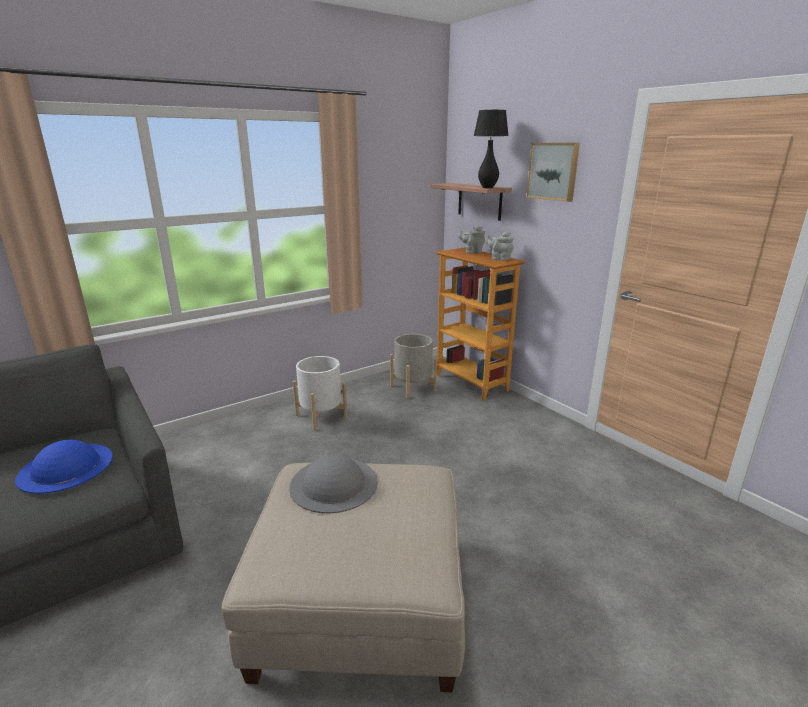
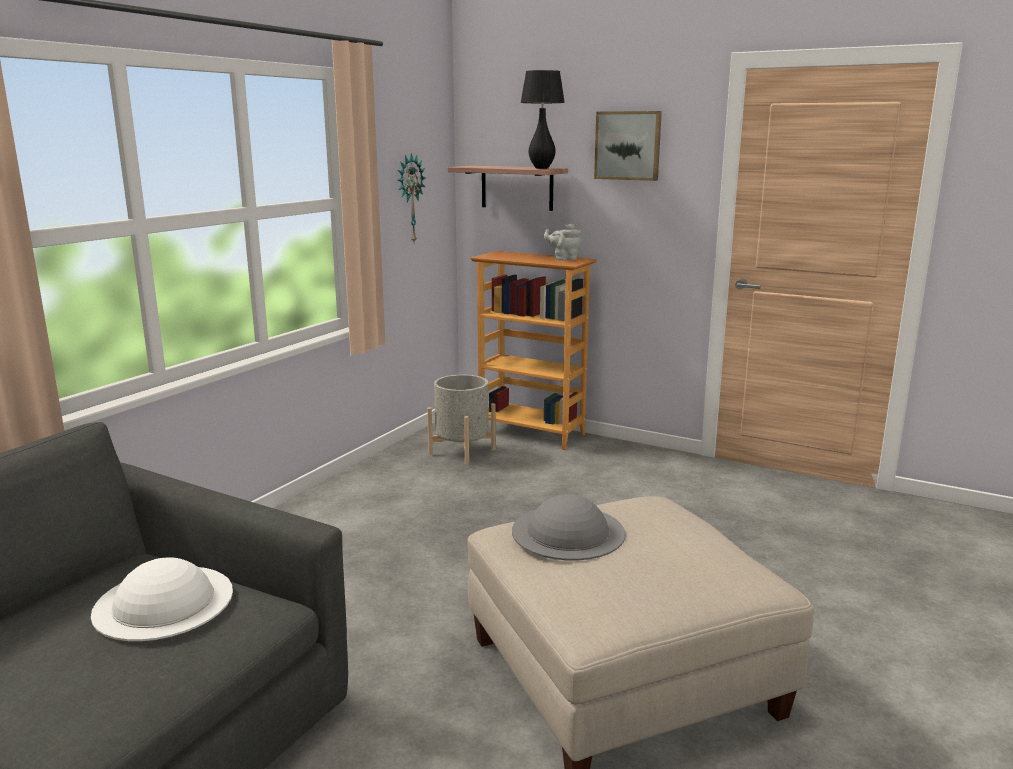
camera: 25 degrees left, 5 degrees down
(65, 467) = (163, 602): blue hat -> white hat
(321, 416) = (369, 507): white planter -> none
(397, 206) = (409, 199): none -> wall clock
(472, 252) = (517, 254): grey teapot -> none

